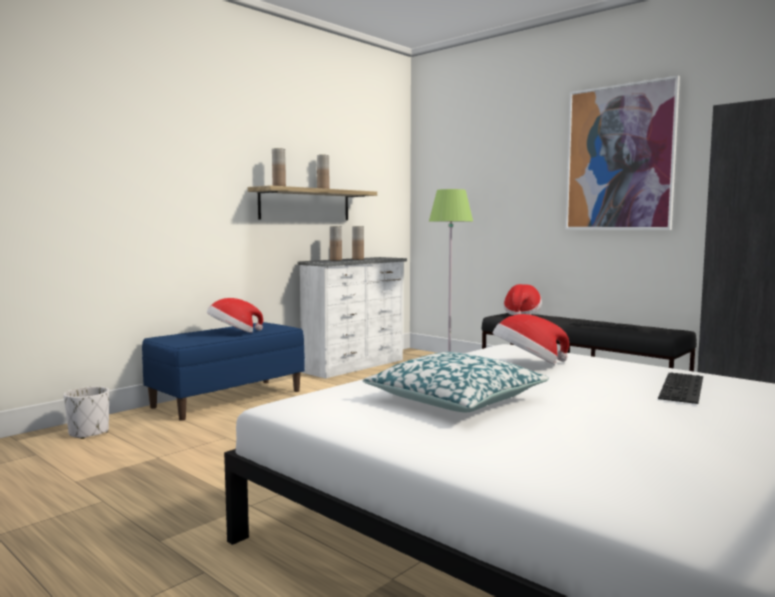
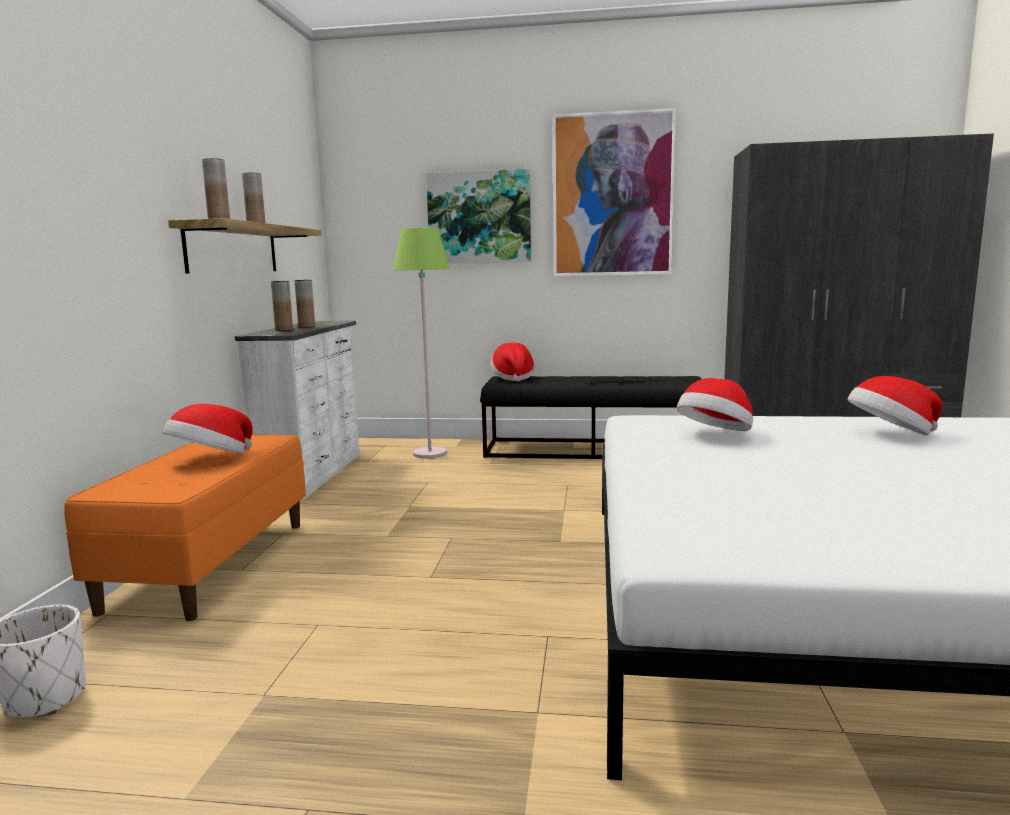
camera: 35 degrees left, 5 degrees up
(228, 398) = (210, 563): blue bench -> orange bench
(455, 400) = (789, 493): pillow -> none
(512, 180) = (479, 217): none -> picture
(684, 388) = (890, 434): keyboard -> hat

